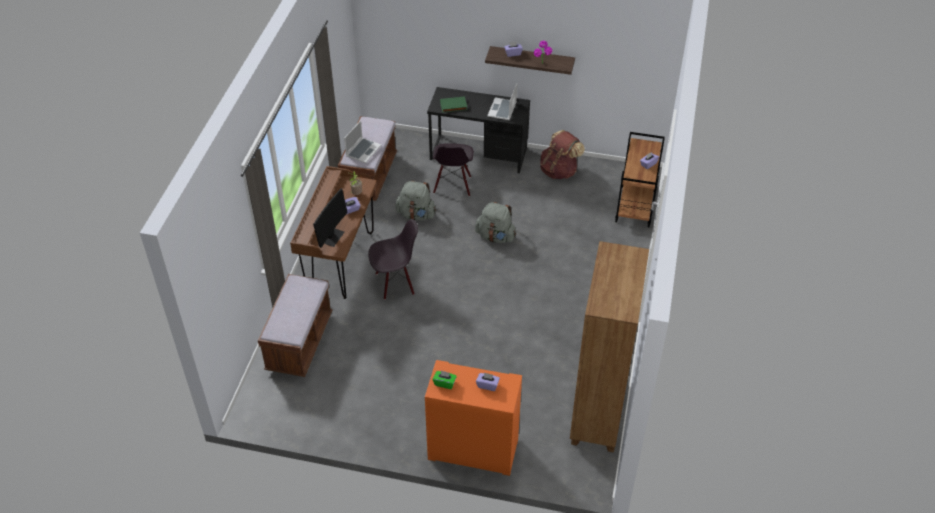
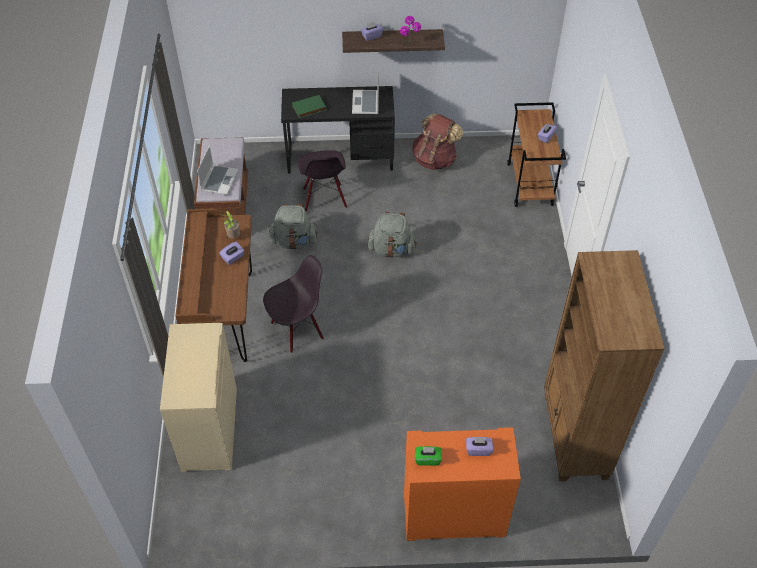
camera: 15 degrees left, 5 degrees up
(299, 343) = (209, 429): brown bench -> beige cabinet
(331, 237) = (221, 297): monitor -> none

